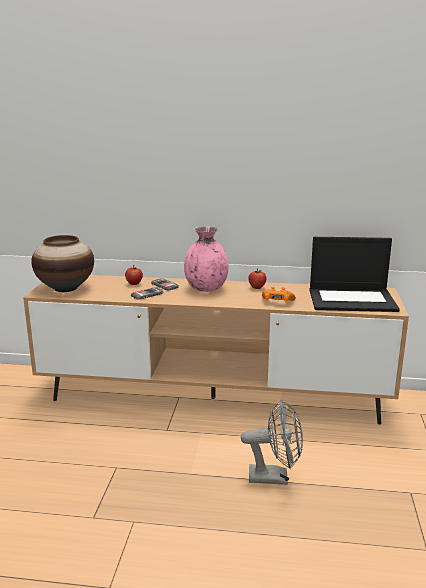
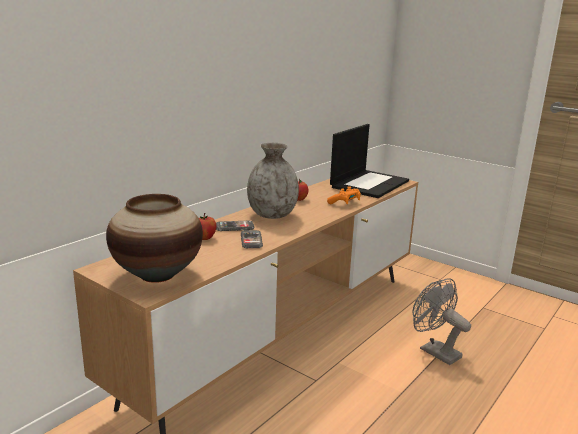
camera: 60 degrees left, 0 degrees up
(205, 288) = (272, 215): pink vase -> grey vase
(275, 477) = (434, 351): grey fan -> grey fan turned 75 degrees counterclockwise

